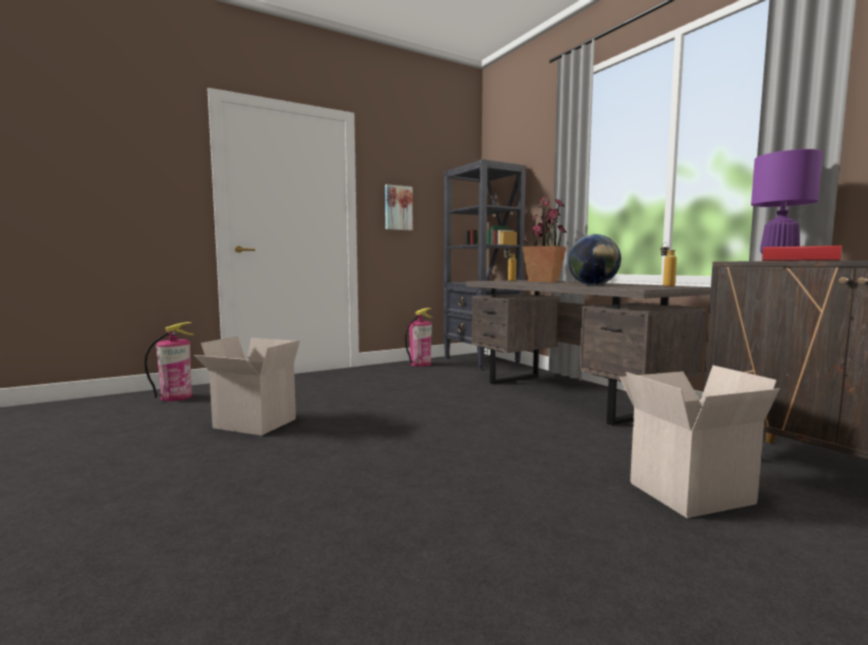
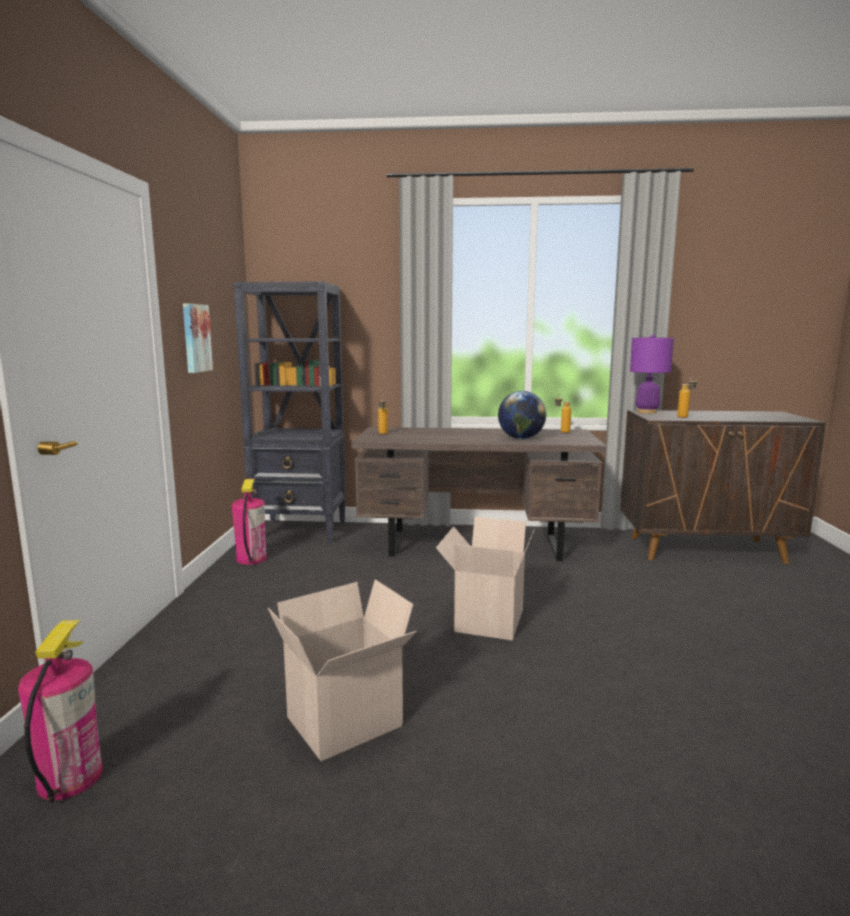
camera: 55 degrees left, 5 degrees up
(543, 281) = (425, 432): potted plant -> none
(689, 491) = (692, 589): cardboard box -> cardboard box (487, 619)
(799, 260) = (685, 417): book -> bottle

